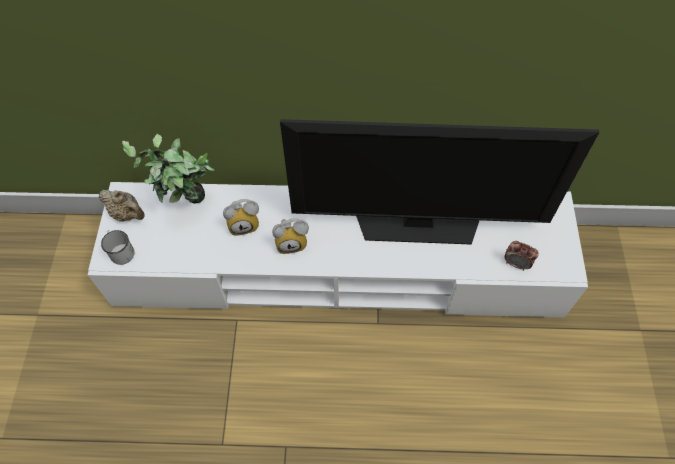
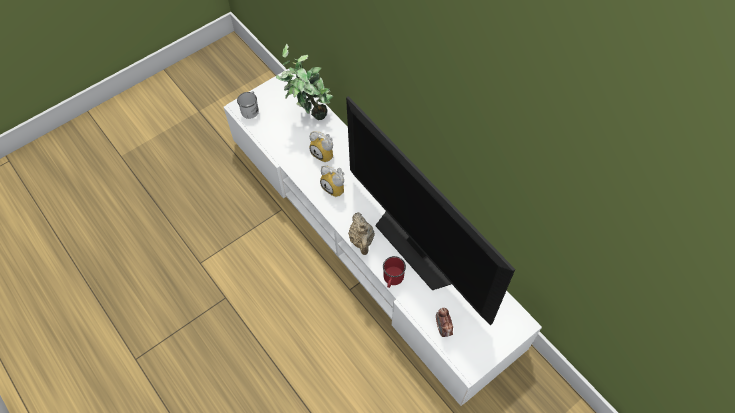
camera: 50 degrees right, 0 degrees up
(127, 214) = (277, 92): beige teapot -> beige teapot (362, 240)
(433, 267) = (392, 279): none -> red mug

